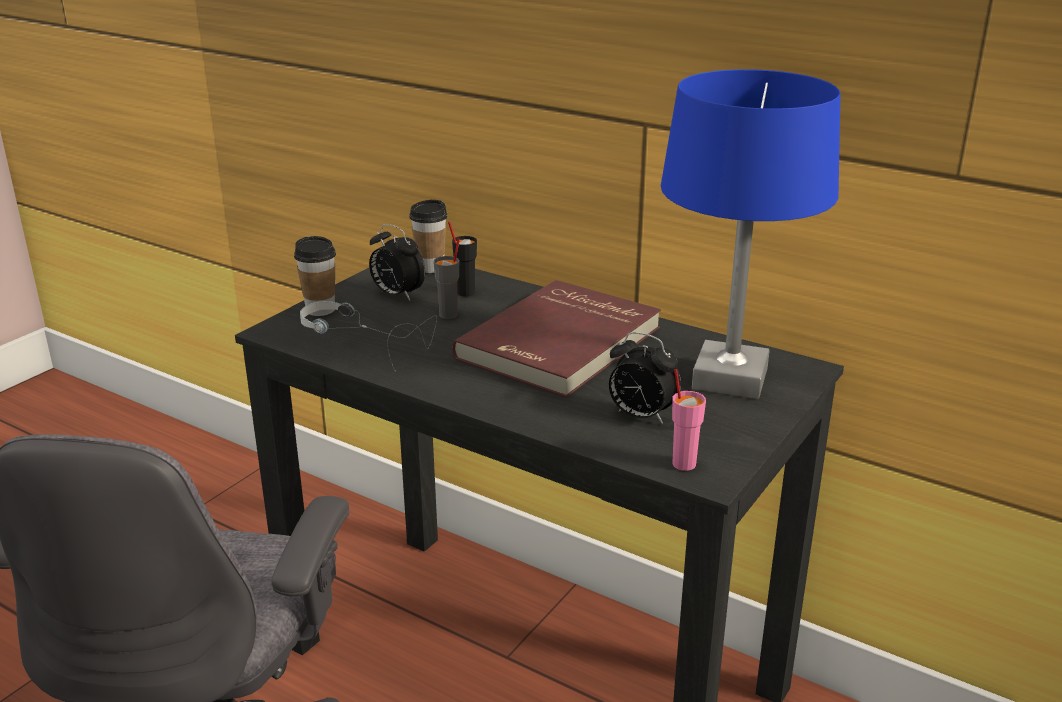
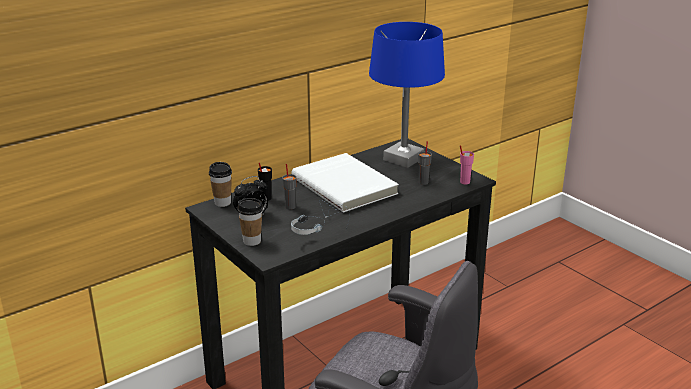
camera: 70 degrees left, 0 degrees up
(562, 344) = (345, 185): red book -> white book
(640, 416) = (423, 182): alarm clock -> grey cup

